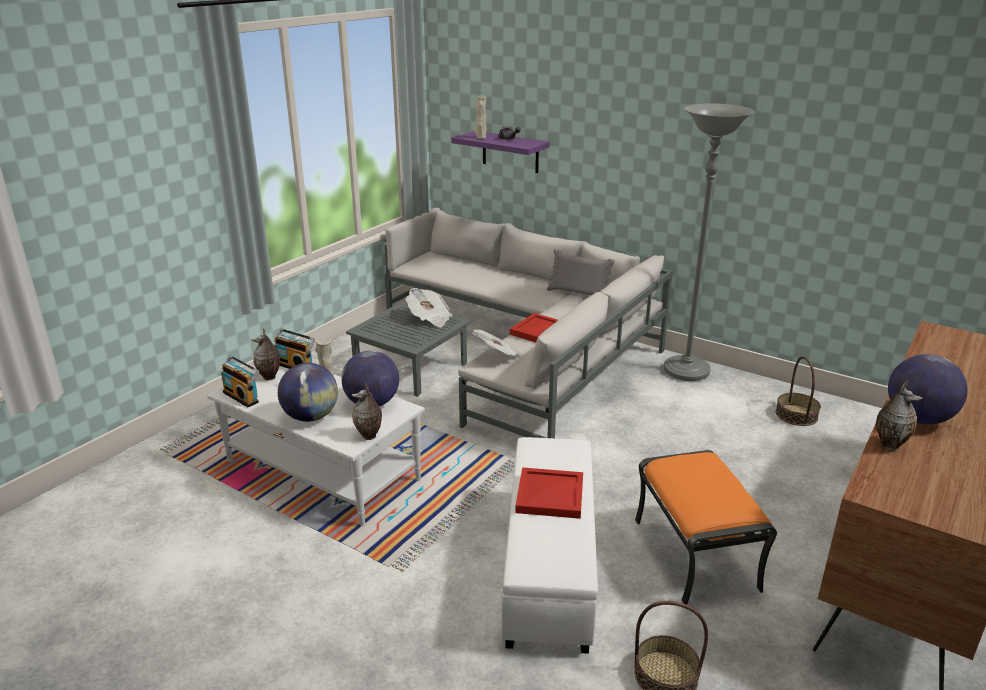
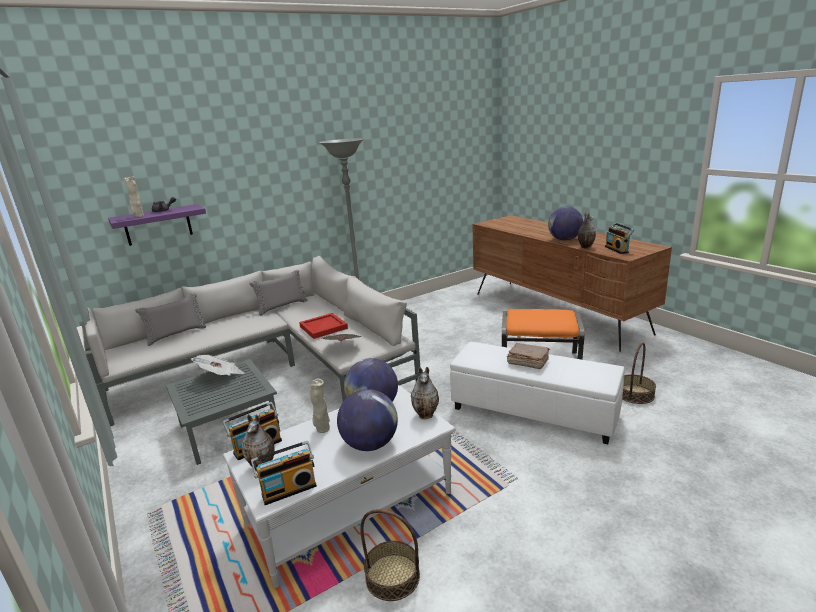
camera: 65 degrees left, 5 degrees down
(475, 267) = (176, 334): none -> grey pillow
(551, 495) = (527, 362): red tray -> brown book
(796, 415) = (434, 306): basket -> basket (393, 576)
(910, 482) = (617, 249): none -> radio

